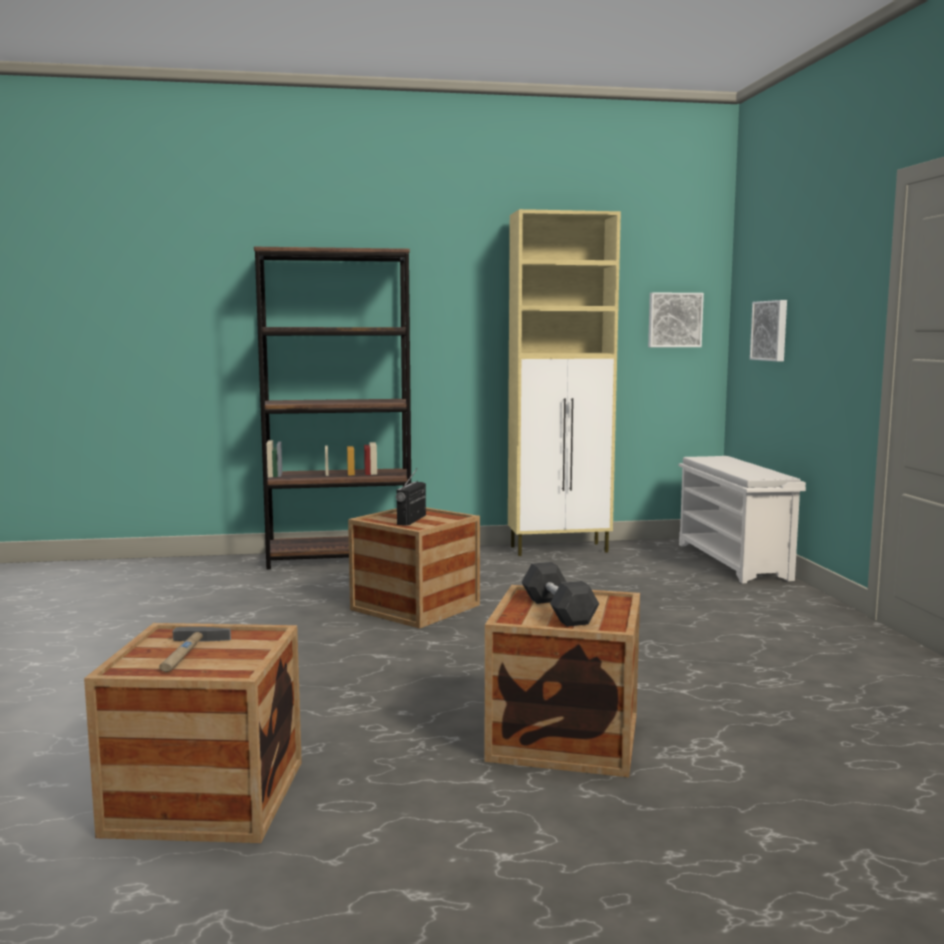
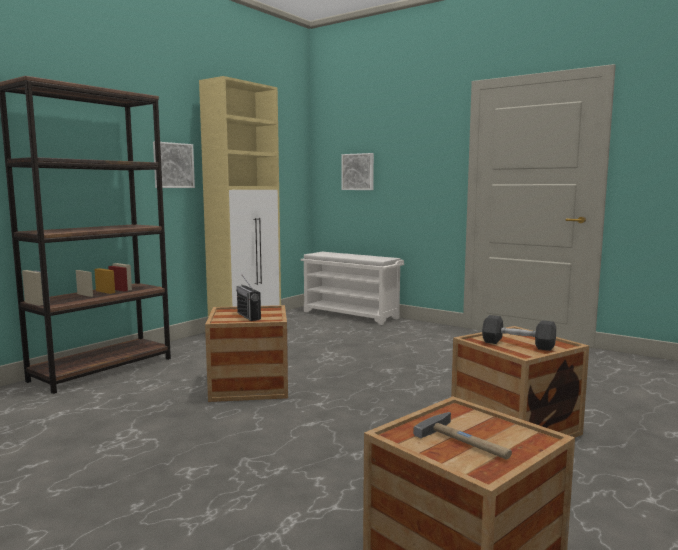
camera: 45 degrees left, 0 degrees up
(674, 320) = (287, 165): picture -> picture (172, 165)

